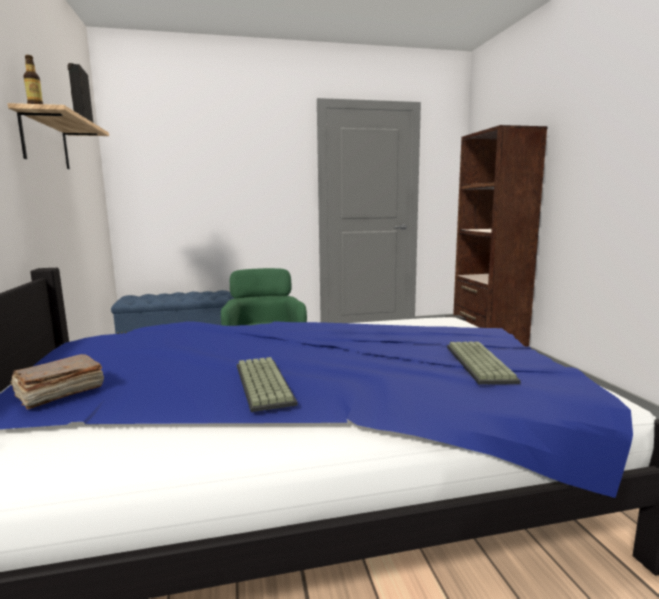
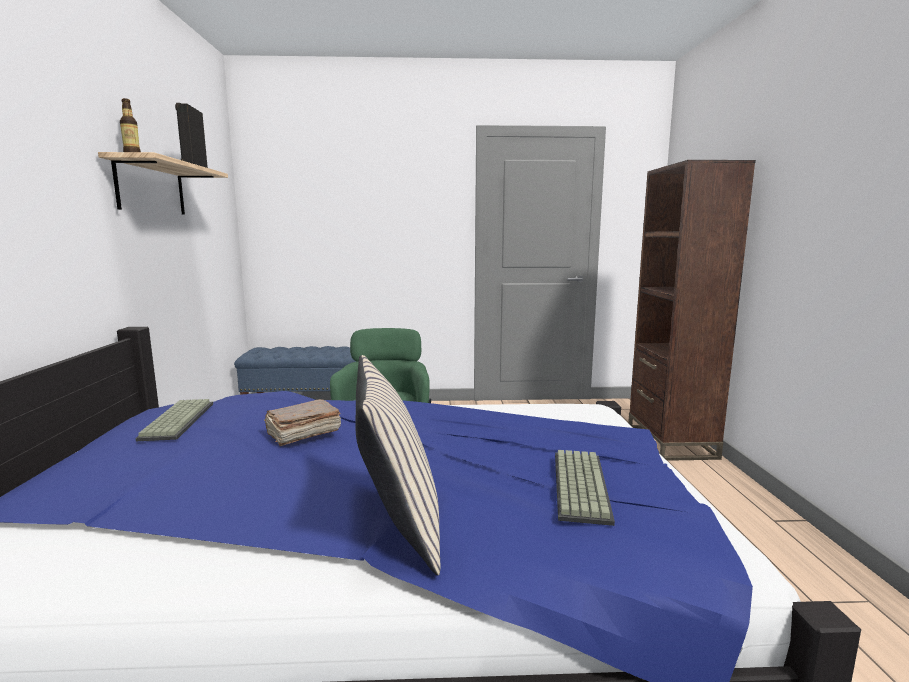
camera: 10 degrees right, 0 degrees up
(59, 393) = (88, 480): brown book -> brown book (302, 433)
(261, 384) = (299, 491): keyboard -> keyboard (176, 420)
(358, 398) = (397, 524): none -> beige pillow

